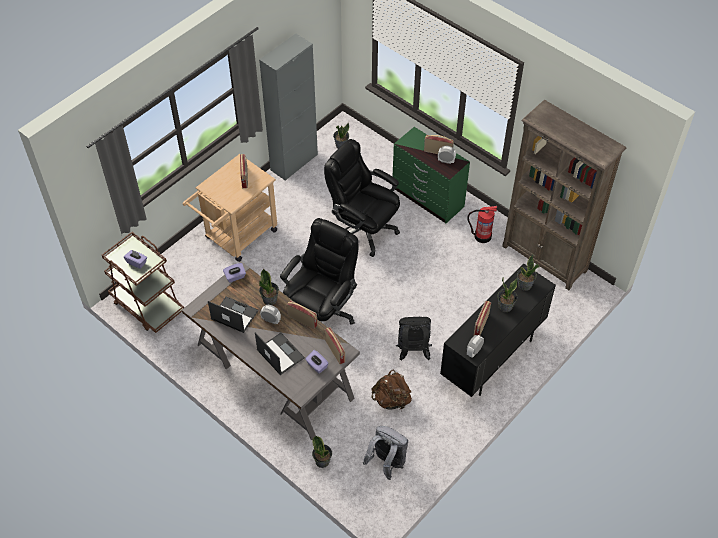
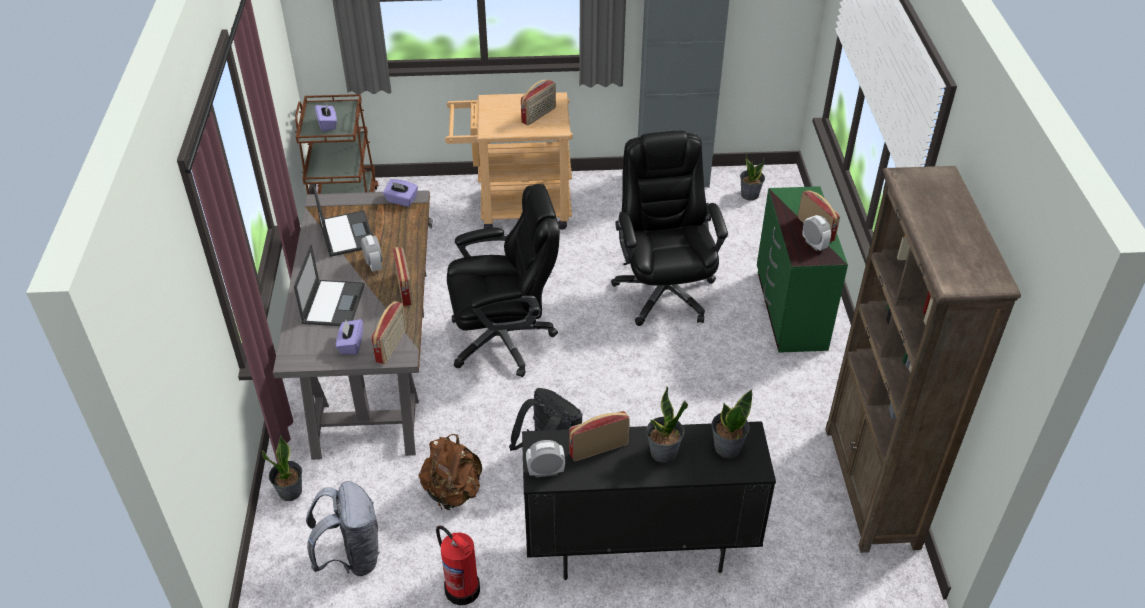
camera: 45 degrees right, 10 degrees down
(270, 300) = (402, 245): potted plant -> none
(482, 236) = (811, 398): fire extinguisher -> fire extinguisher (462, 588)

